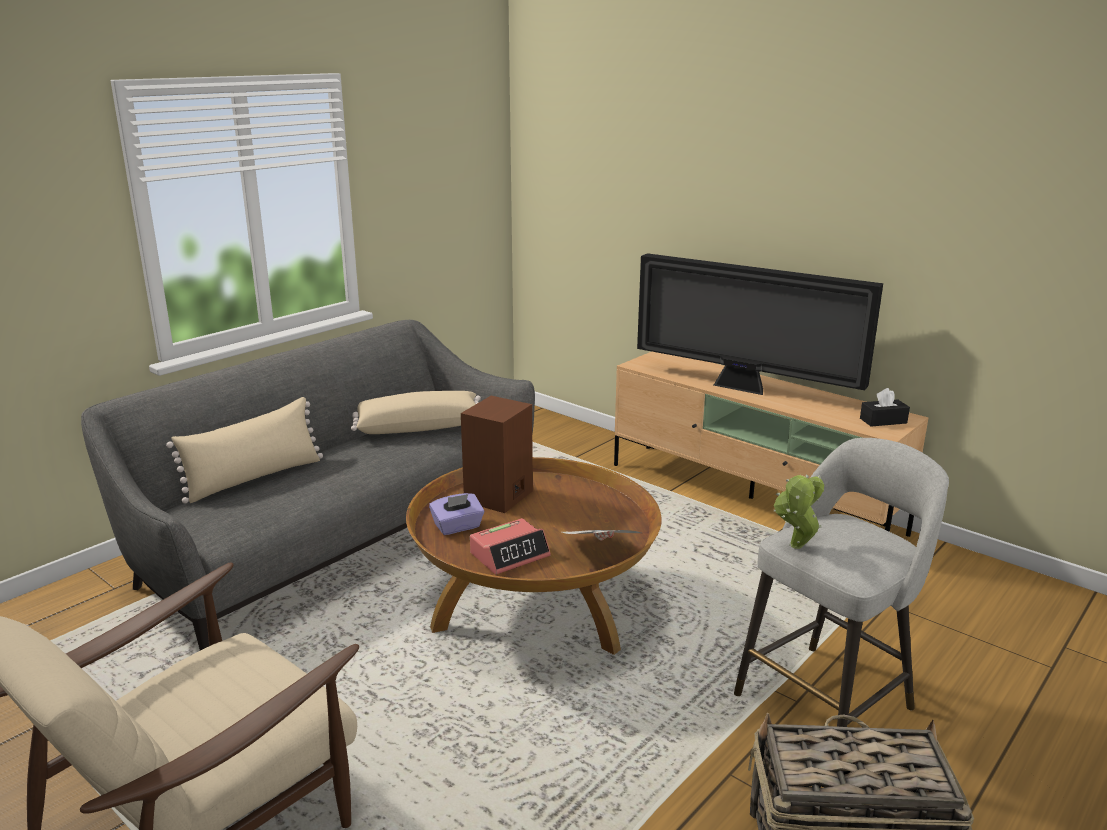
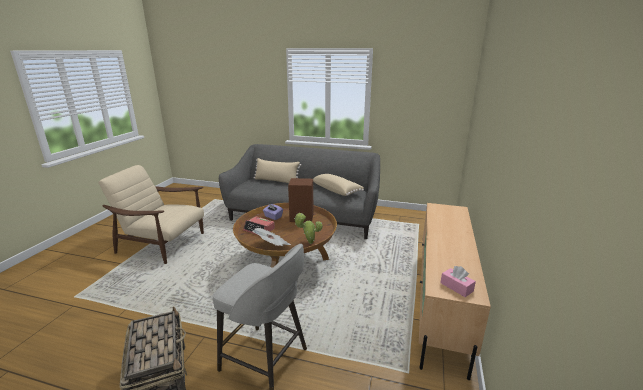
camera: 65 degrees right, 0 degrees up
(743, 388) = (444, 236): television -> none
(795, 548) = (244, 269): potted plant -> potted plant (309, 242)
(883, 421) = (456, 287): black tissue box -> pink tissue box

